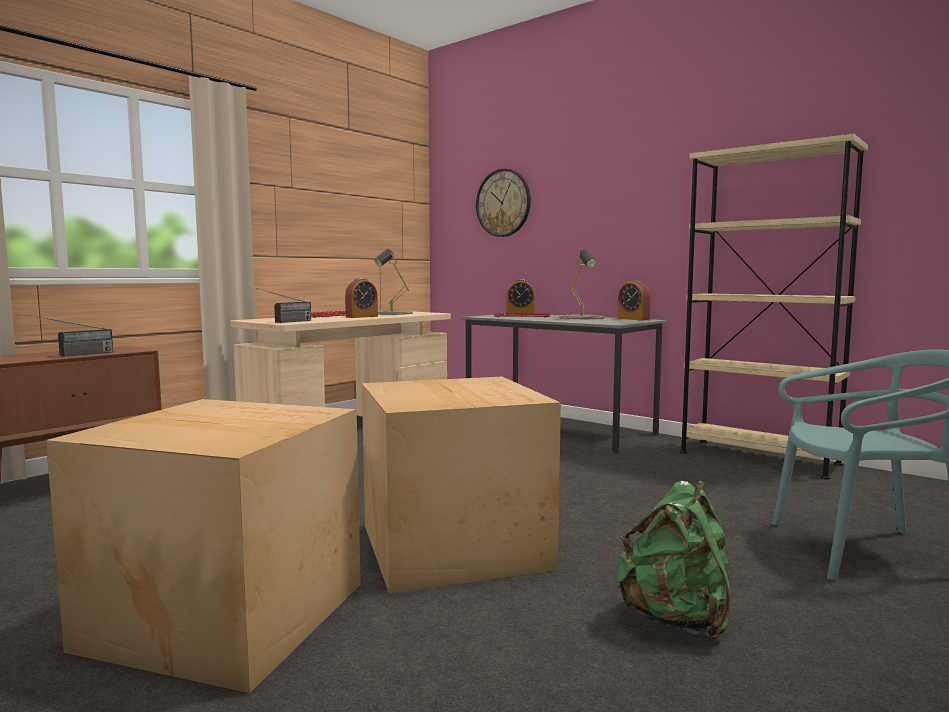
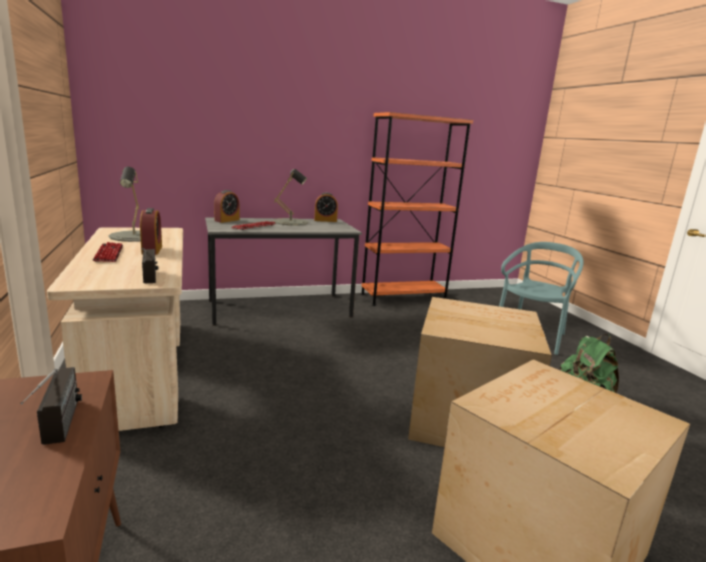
camera: 60 degrees left, 10 degrees up
(503, 203) = (184, 113): wall clock -> none
(758, 458) = (403, 298): beige bookcase -> orange bookcase

